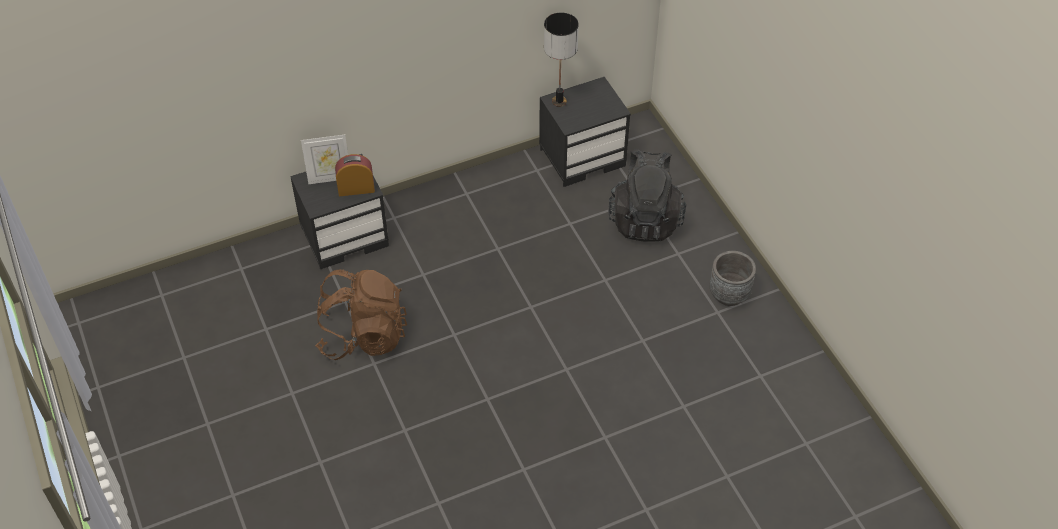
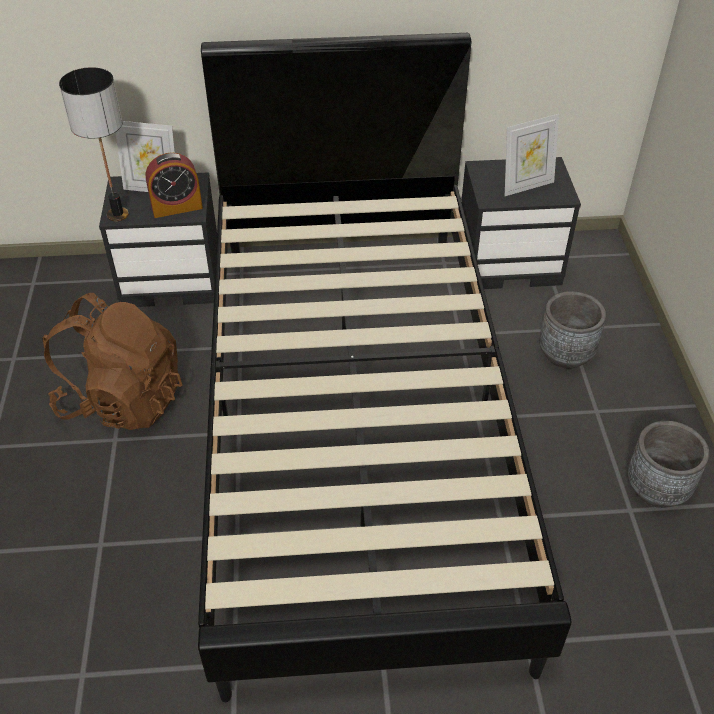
camera: 20 degrees right, 5 degrees down
(356, 188) = (177, 207): alarm clock -> alarm clock turned 150 degrees clockwise
(528, 305) = (357, 423): none -> black bed
(559, 102) = (488, 171): table lamp -> table lamp (117, 215)
(589, 108) = (526, 186): none -> picture frame
(645, 219) = (565, 354): black backpack -> grey planter

